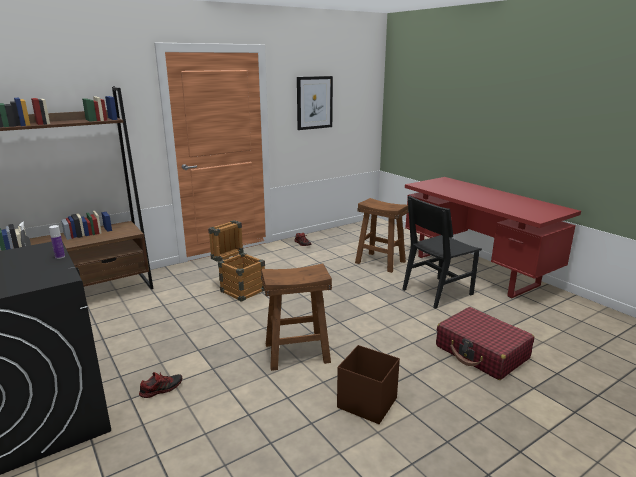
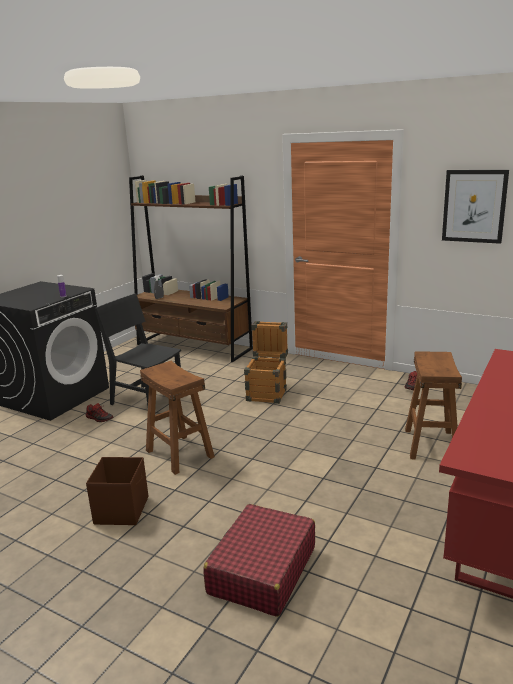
camera: 65 degrees right, 0 degrees up
(437, 292) = (394, 505): black chair -> black chair (147, 400)

